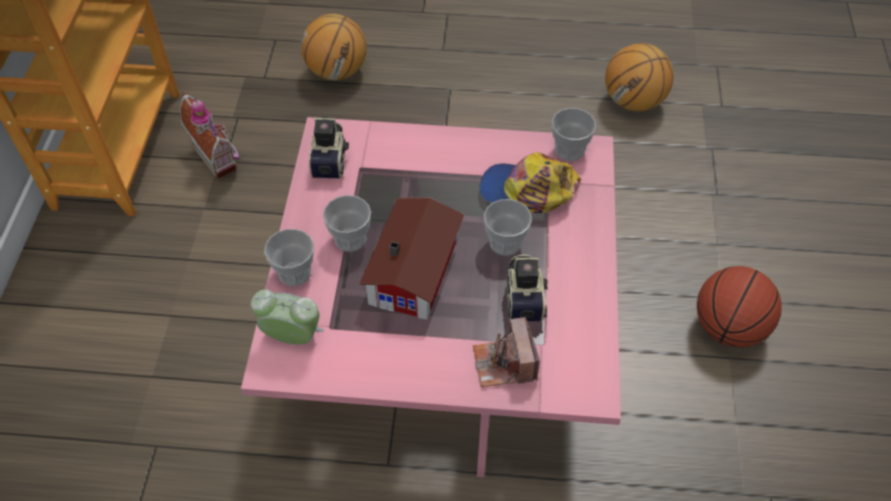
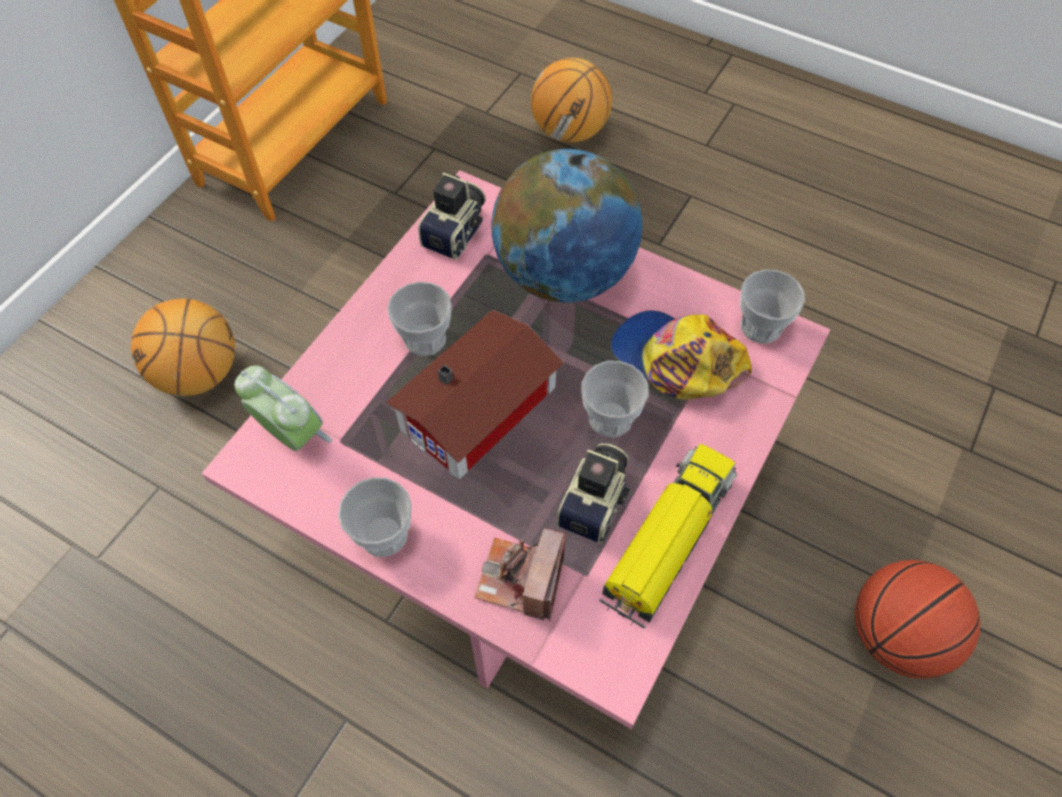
camera: 25 degrees right, 5 degrees up
(219, 157) = (392, 186): toy house -> none
(294, 273) = (339, 356): cup -> cup (384, 535)
(422, 162) = (564, 274): none -> globe
(582, 303) = (667, 540): none -> toy truck
(634, 102) = (916, 289): basketball -> basketball (199, 374)

